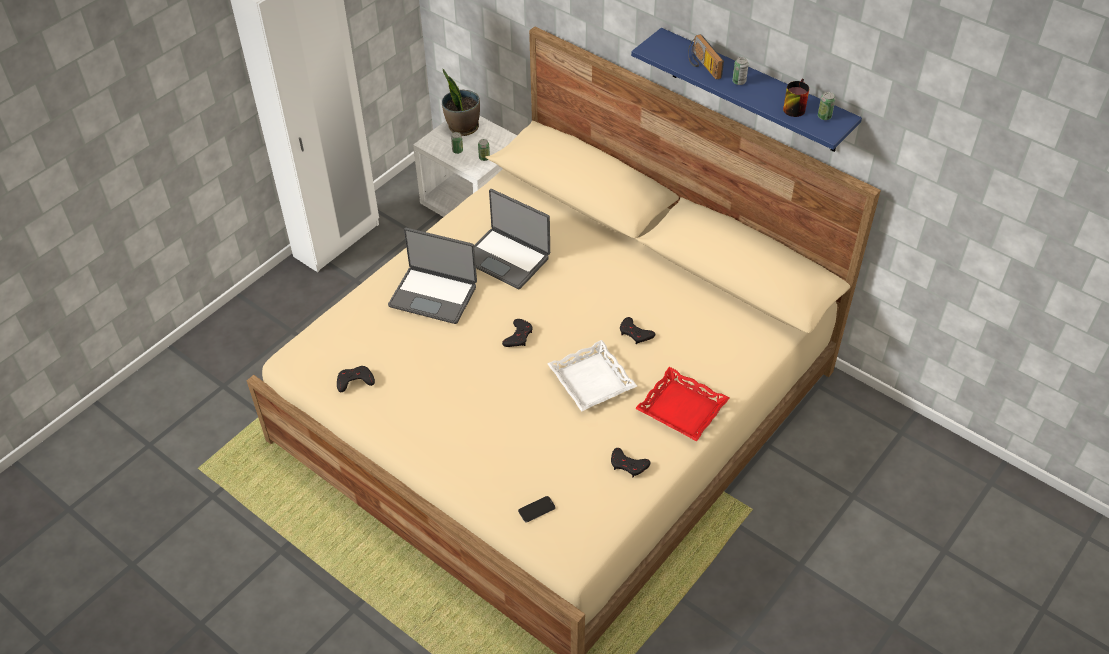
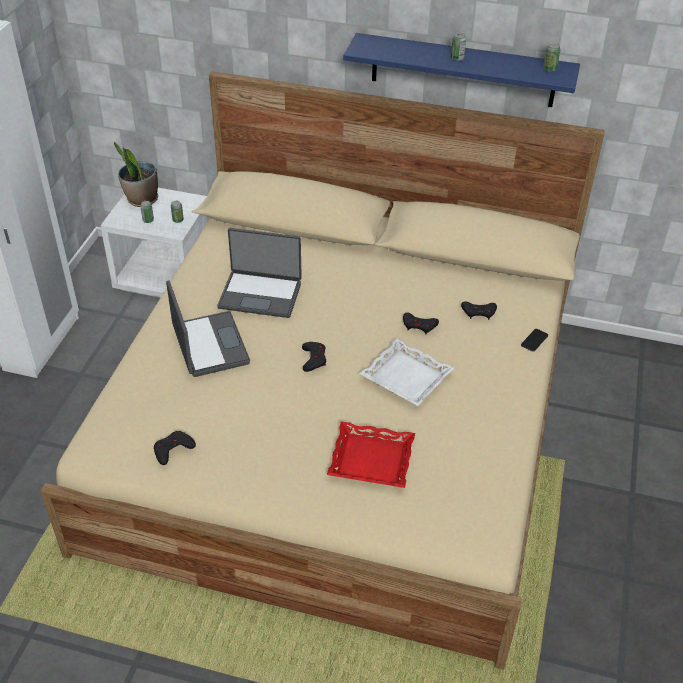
camera: 25 degrees left, 5 degrees down
(434, 295) = (209, 345): laptop -> laptop turned 105 degrees counterclockwise
(536, 509) = (429, 511): phone -> phone (534, 341)
(628, 465) = (487, 441): black game controller -> black game controller (479, 312)
(681, 409) = (501, 377): red tray -> red tray (371, 460)
(702, 66) = (415, 53): radio -> none
(793, 106) = (518, 67): mug -> none

